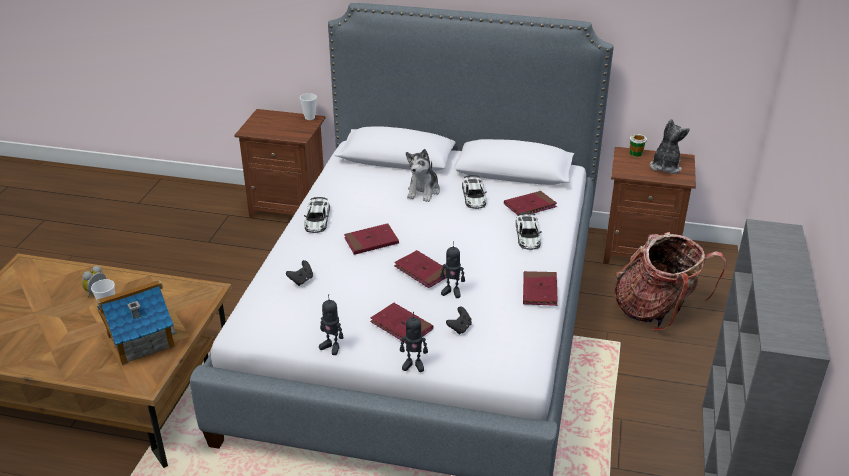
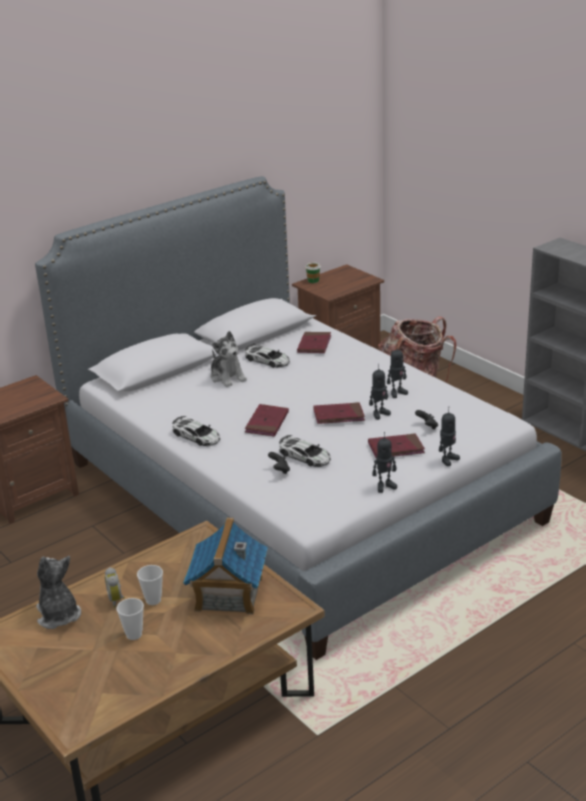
camera: 50 degrees left, 5 degrees down
(309, 117) = (26, 382): cup -> cup (134, 634)
(500, 285) = (397, 393): none -> toy robot
(528, 236) = (350, 360): toy car -> toy car (305, 456)
(539, 291) = (423, 381): red book -> none
(665, 166) = (345, 278): plush toy -> plush toy (58, 615)

